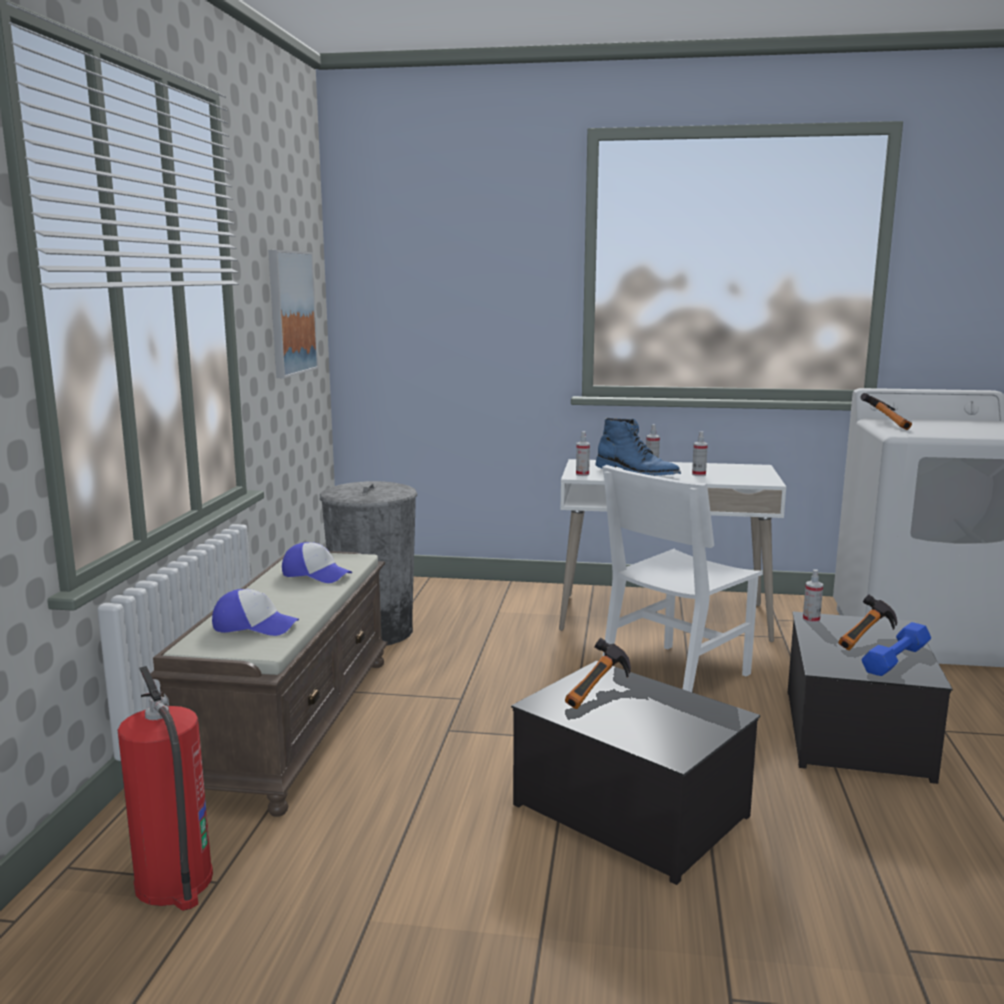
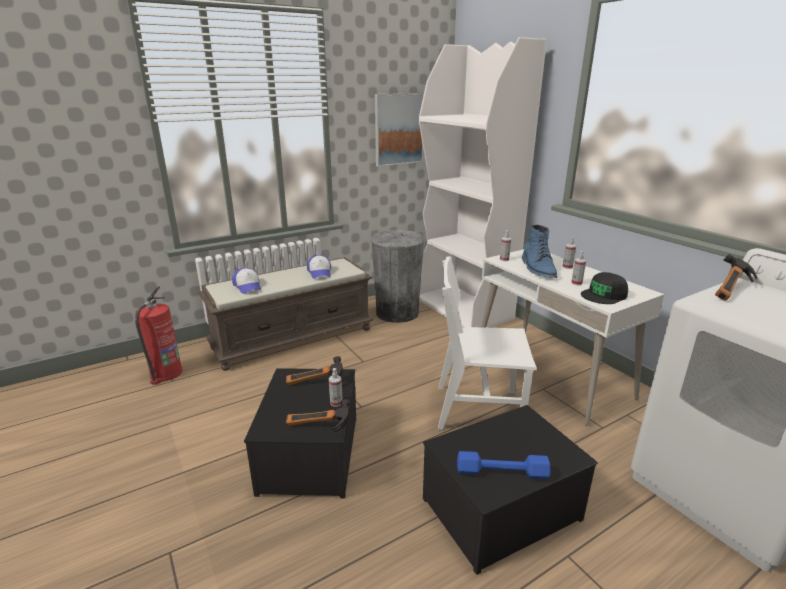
camera: 50 degrees right, 10 degrees up
(446, 595) = (463, 309): none -> white bookcase
(743, 476) = (604, 295): none -> black cap
(811, 620) = (521, 416): spray bottle -> spray bottle (336, 403)
(868, 640) = (520, 450): hammer -> hammer (318, 428)

